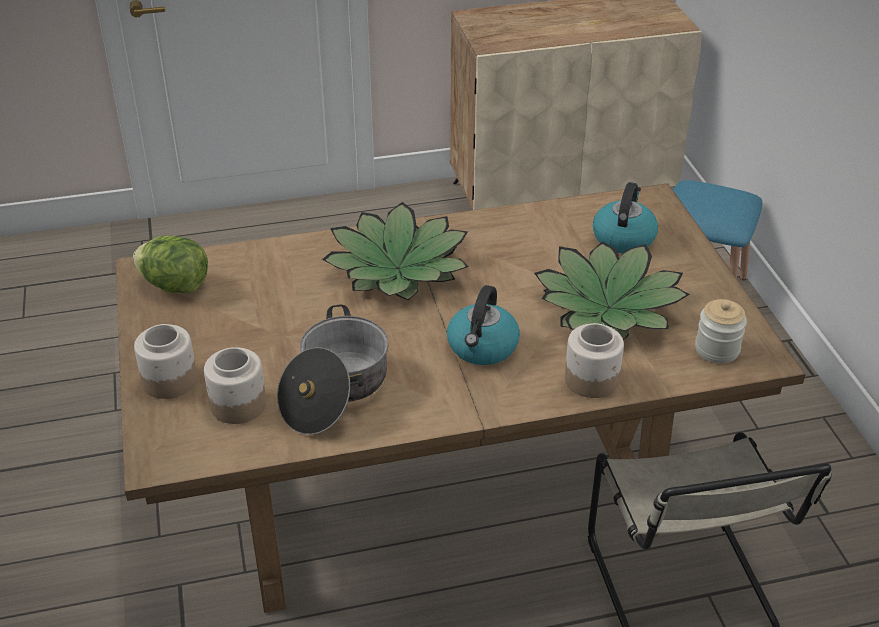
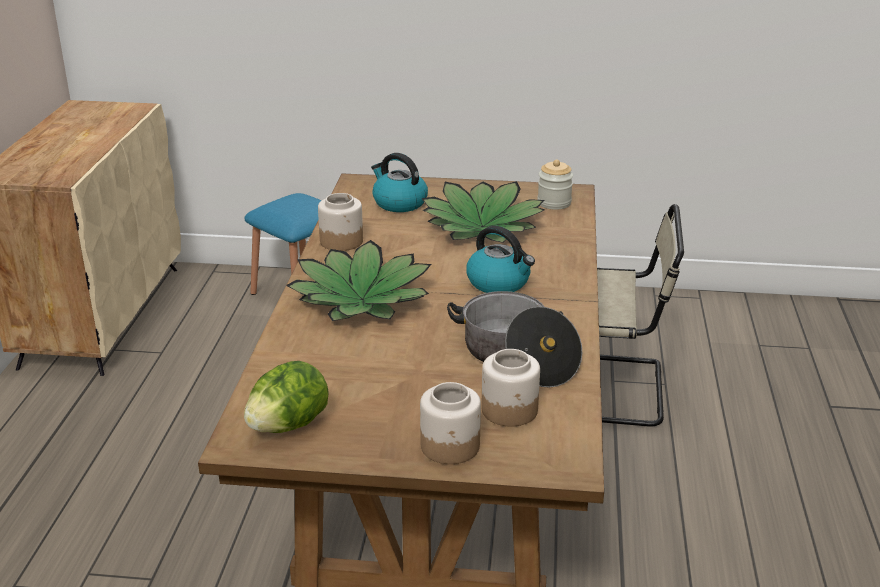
camera: 70 degrees left, 10 degrees down
(592, 380) = (563, 250): jar -> jar (342, 241)

